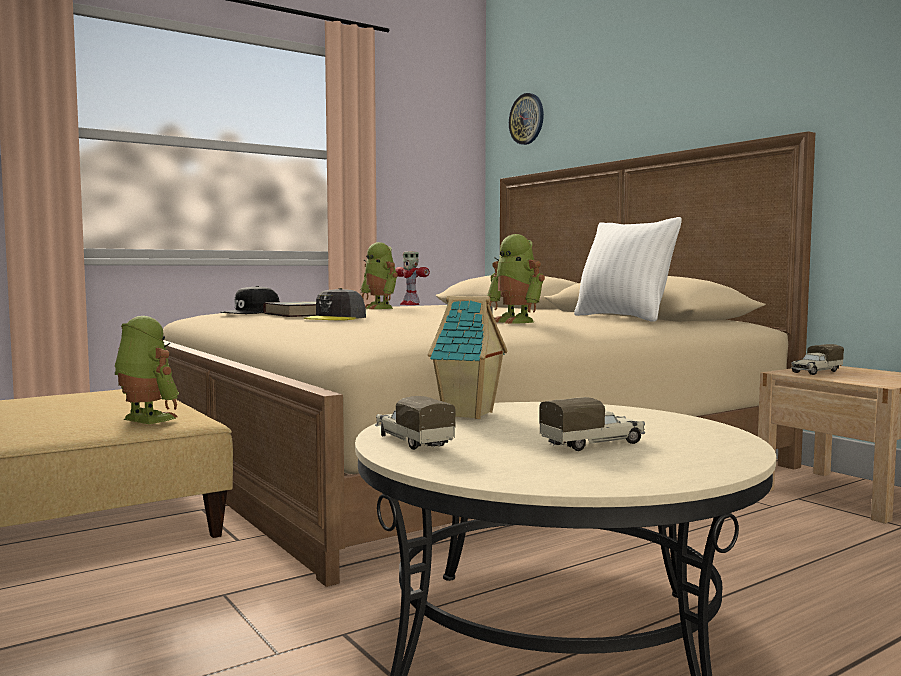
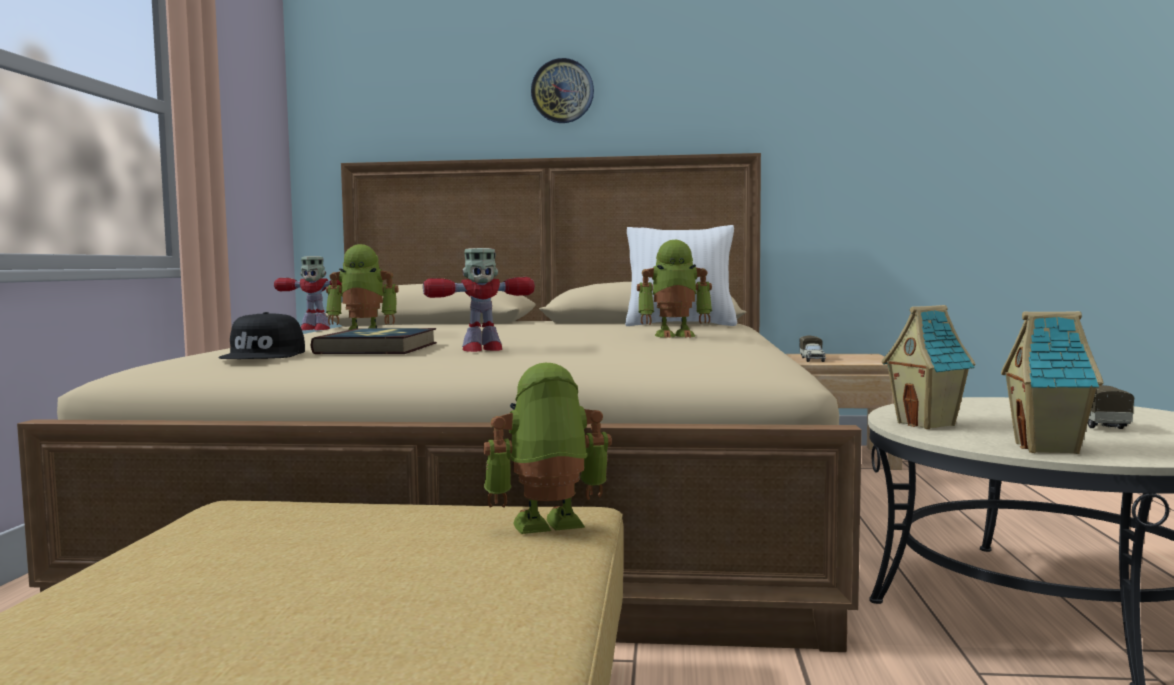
camera: 50 degrees left, 0 degrees up
(336, 318) = (481, 349): grey cap -> toy robot
(412, 441) = (1049, 448): toy truck -> toy house
(527, 119) = (371, 92): wall clock -> wall clock (562, 91)

